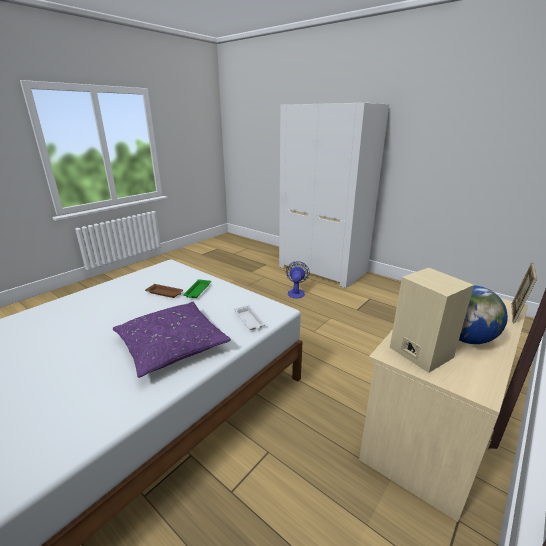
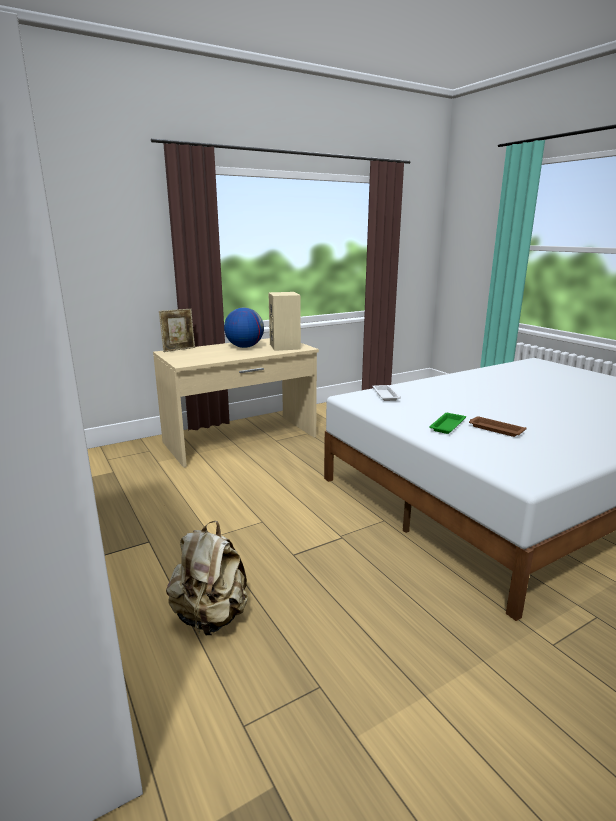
camera: 160 degrees left, 5 degrees down
(172, 345) = (460, 390): purple pillow -> none
(296, 292) = (211, 617): fan -> beige backpack

